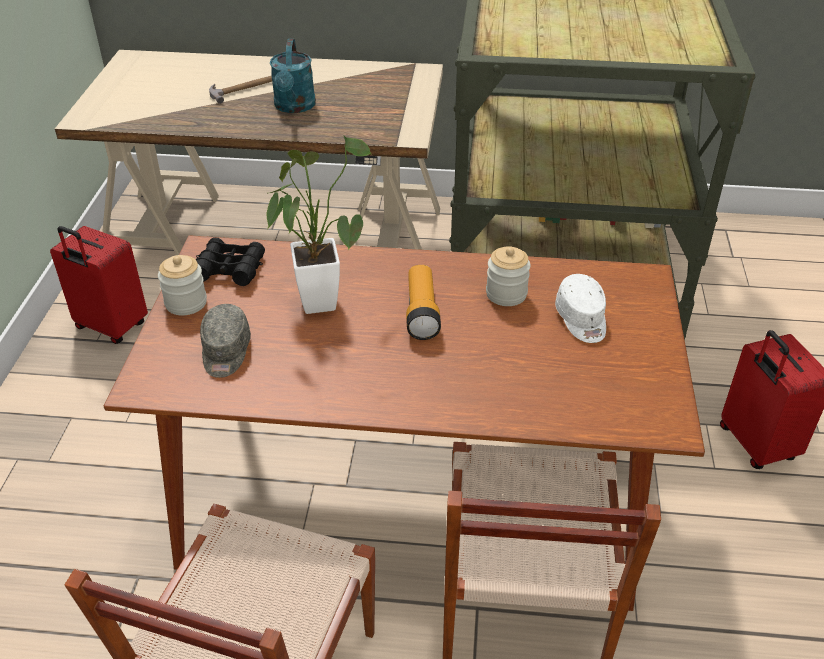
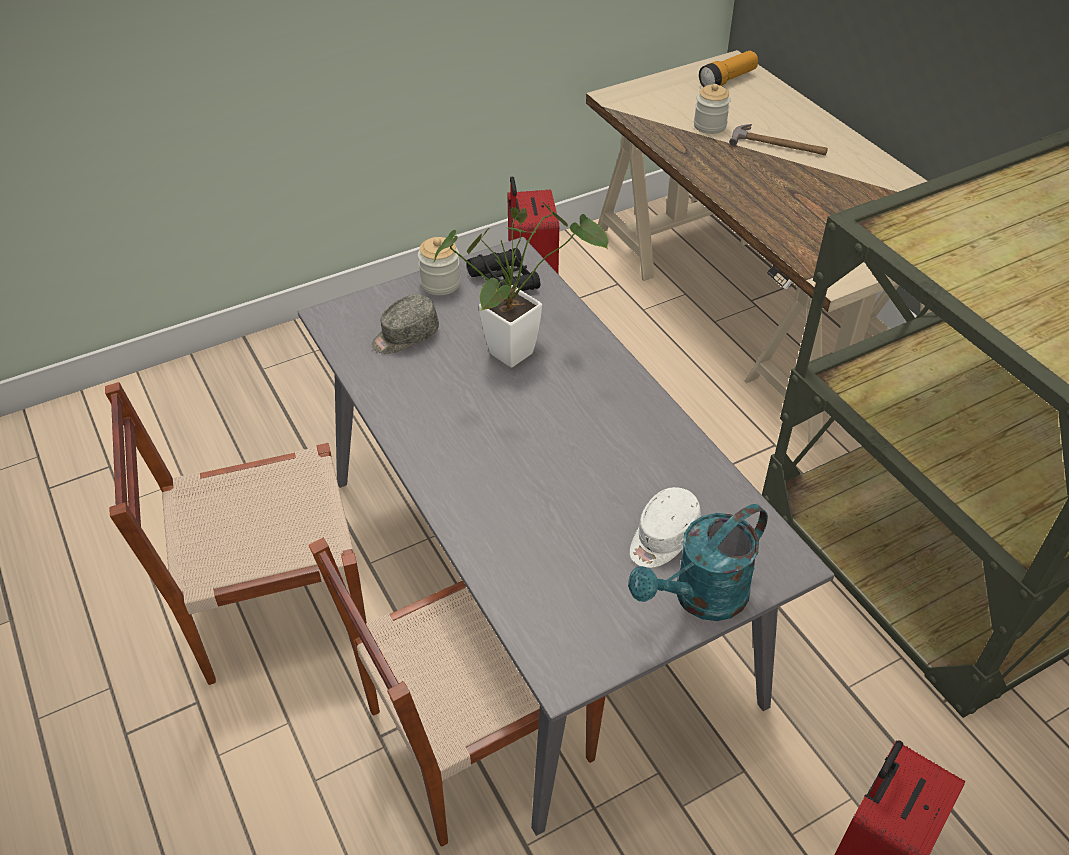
camera: 55 degrees right, 5 degrees up
(294, 107) = (784, 186): turquoise watering can -> turquoise watering can (700, 598)
(413, 489) = (536, 585): brown dining table -> grey dining table
(421, 313) = (561, 422): flashlight -> flashlight (727, 80)
(506, 294) = (646, 465): jar -> jar (709, 126)

